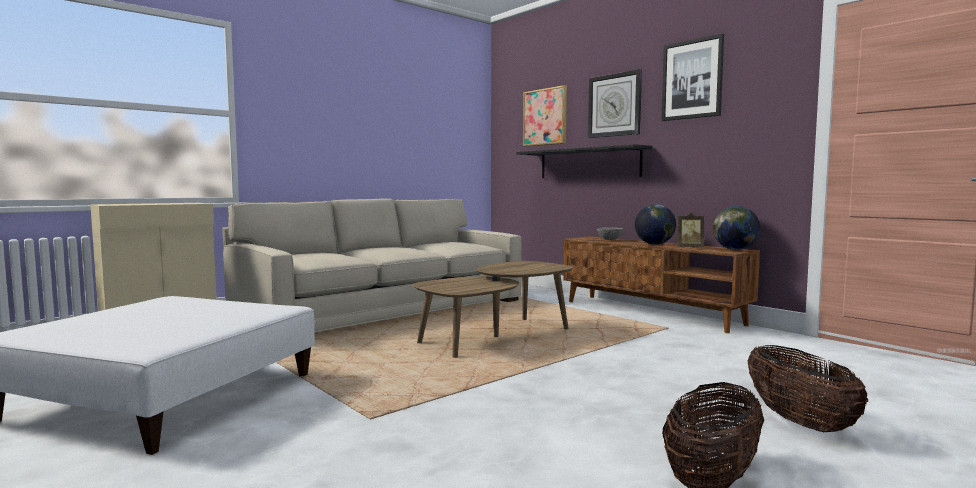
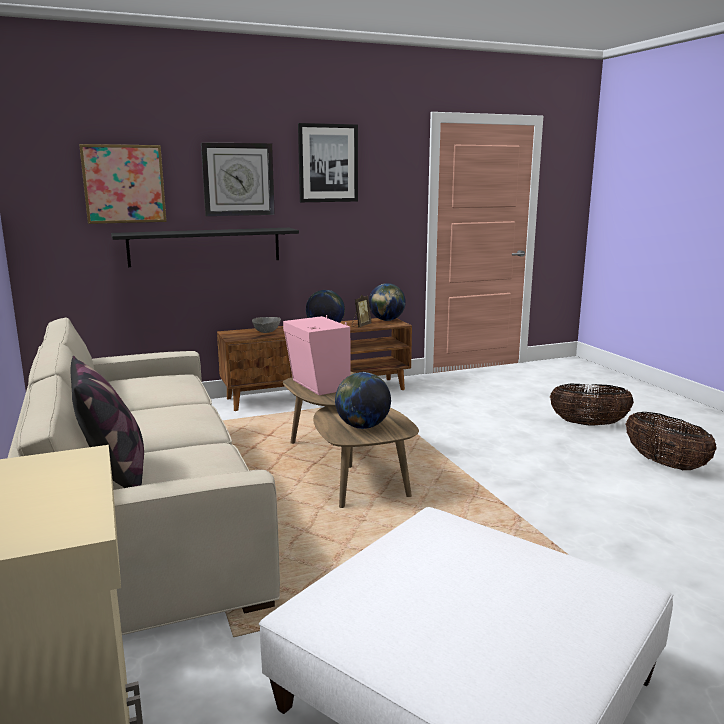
camera: 70 degrees left, 10 degrees up
(303, 253) = (114, 475): none -> pillow
(454, 284) = (362, 427): none -> globe
(519, 265) = (318, 385): none -> pink speaker

